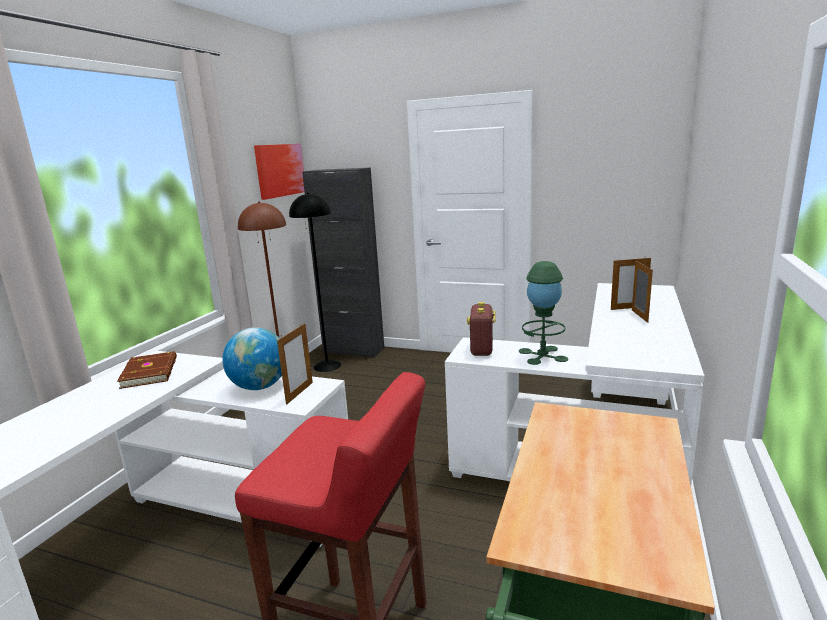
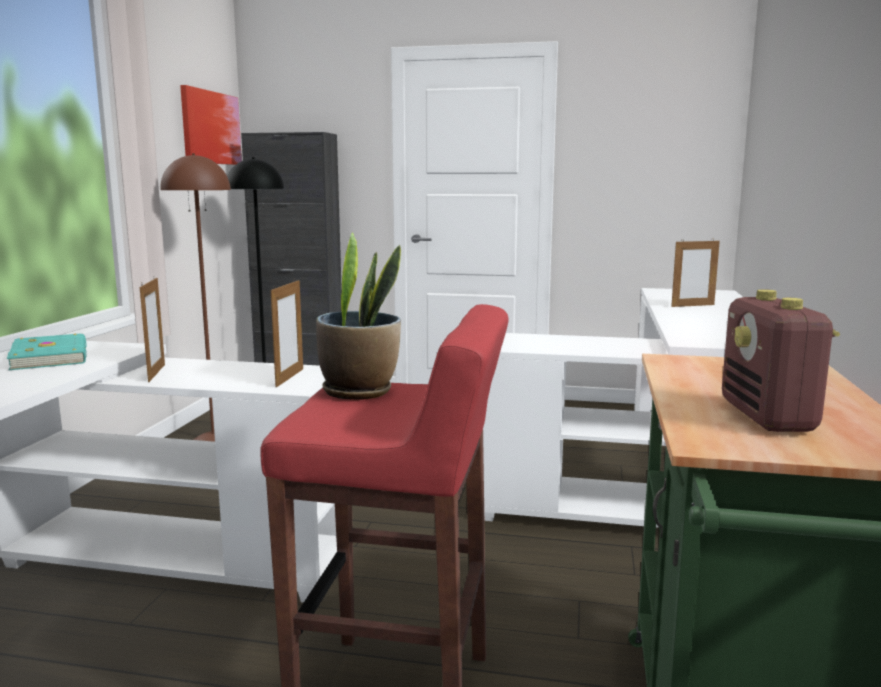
camera: 10 degrees left, 5 degrees down
(151, 372) = (52, 356): brown book -> turquoise book
(259, 387) = (226, 373): globe -> none
(321, 433) = (359, 391): none -> potted plant
(482, 349) = (523, 341): radio -> radio (768, 418)
(542, 355) = (605, 345): green table lamp -> none
(639, 316) = (710, 311): picture frame -> picture frame (156, 373)

